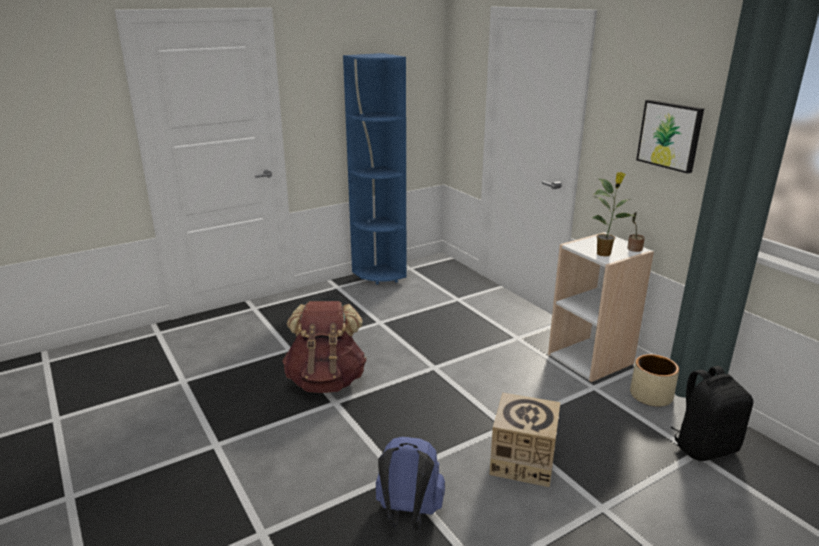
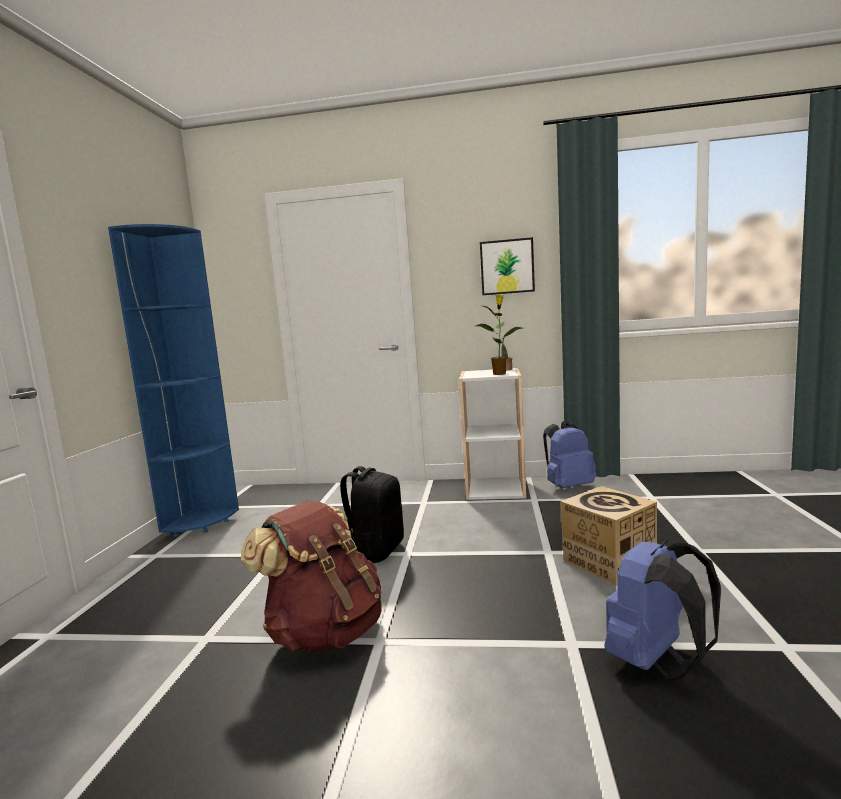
camera: 50 degrees left, 15 degrees down
(651, 395) = (568, 486): beige planter -> blue backpack
(704, 447) = (646, 492): black backpack -> black backpack (376, 551)

